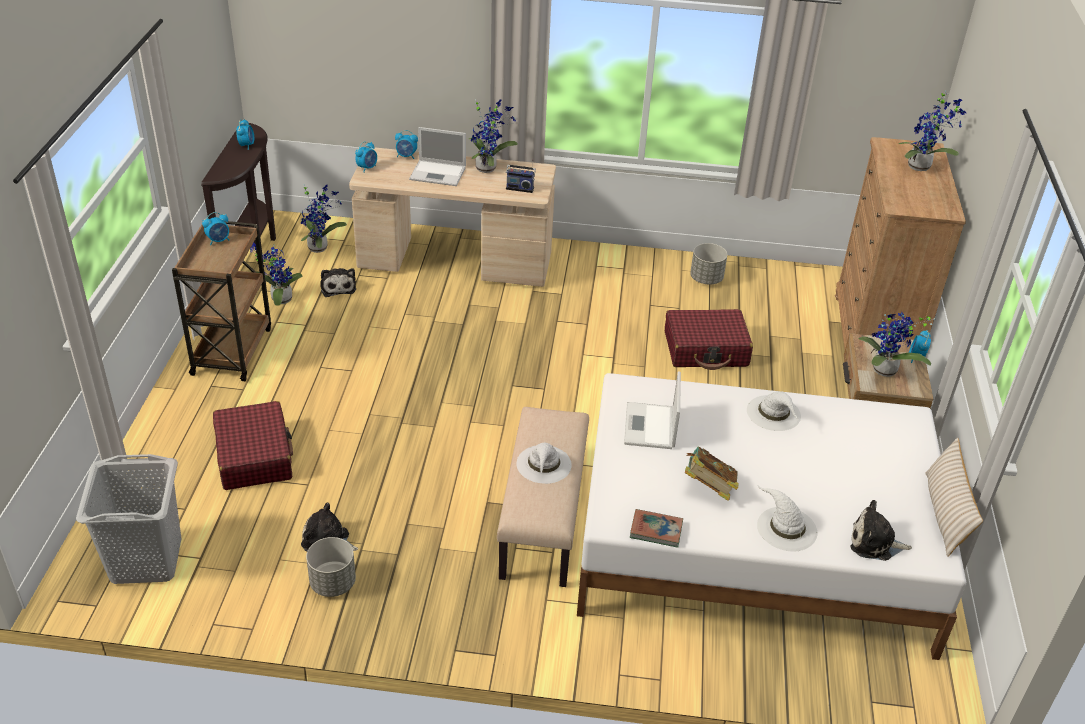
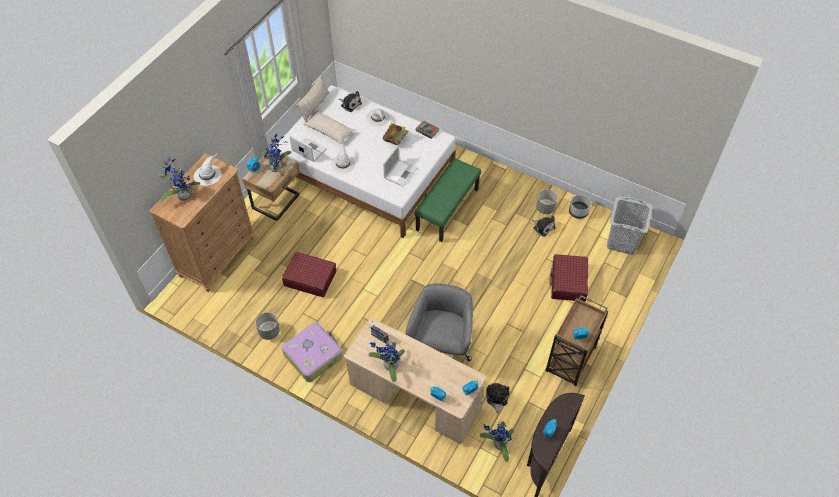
camera: 155 degrees left, 15 degrees up
(254, 597) = (578, 212): none -> grey planter
(279, 299) = (536, 397): potted plant -> none
(439, 173) = (424, 370): laptop -> laptop (309, 150)
(445, 318) = (441, 348): none -> grey office chair
(543, 519) = (447, 209): beige bench -> green bench
(544, 465) = (449, 186): white hat -> white hat (207, 174)
(624, 270) = (313, 355): none -> suitcase
(860, 468) = (329, 131): none -> beige pillow

